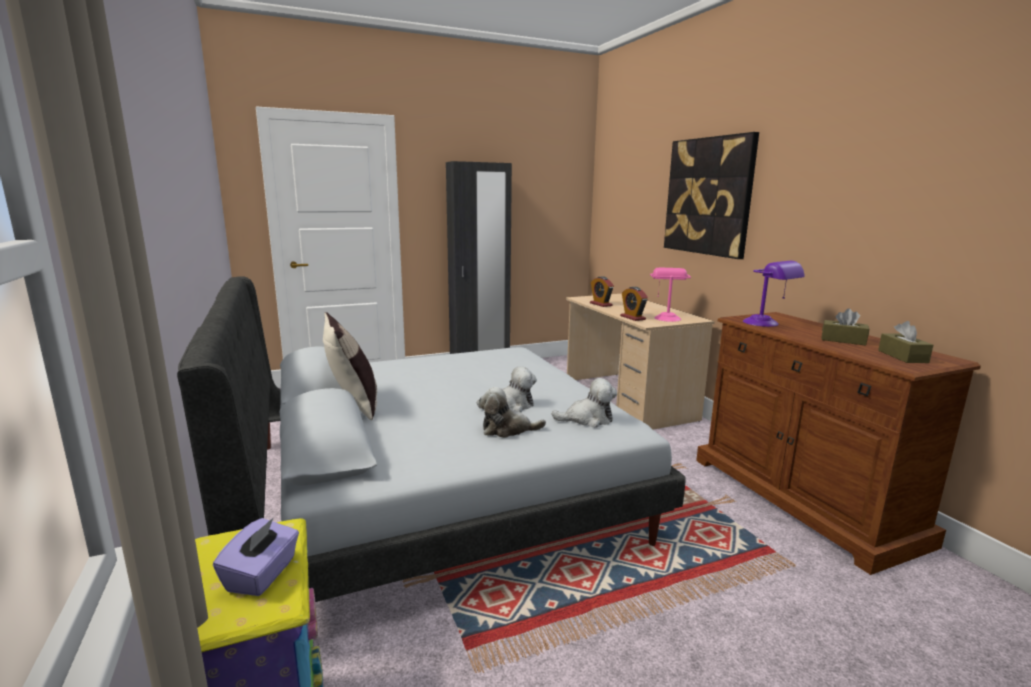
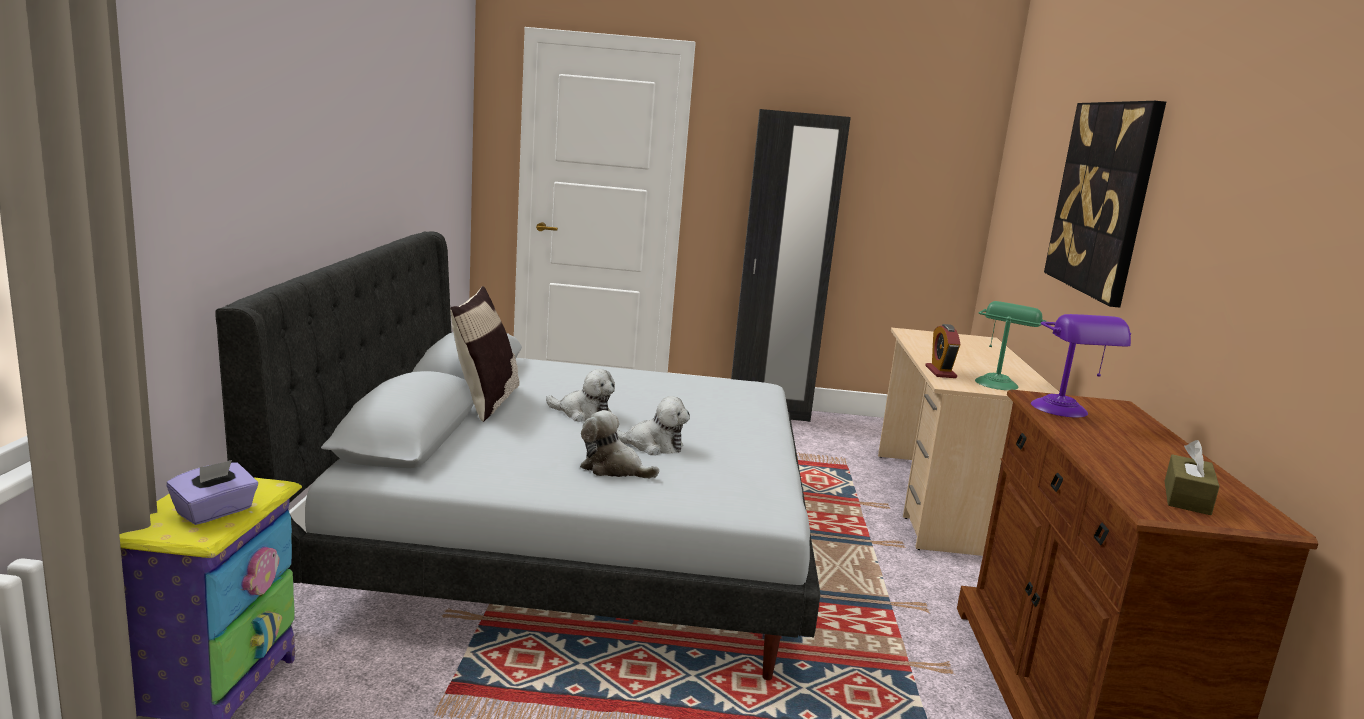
camera: 25 degrees right, 0 degrees up
(587, 419) = (724, 484): plush toy -> plush toy (583, 414)
(600, 304) = (926, 346): alarm clock -> none
(666, 317) = (997, 381): pink table lamp -> green table lamp
(843, 340) = (1140, 457): brown tissue box -> none

